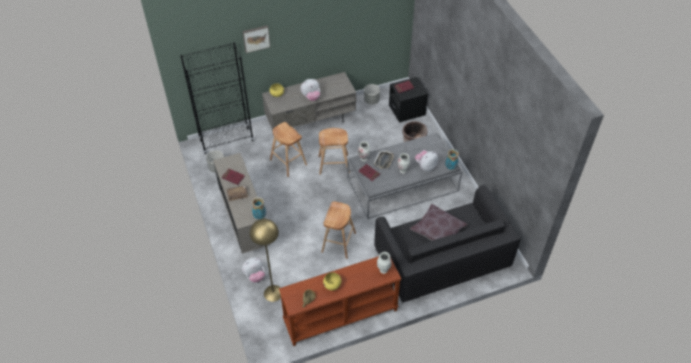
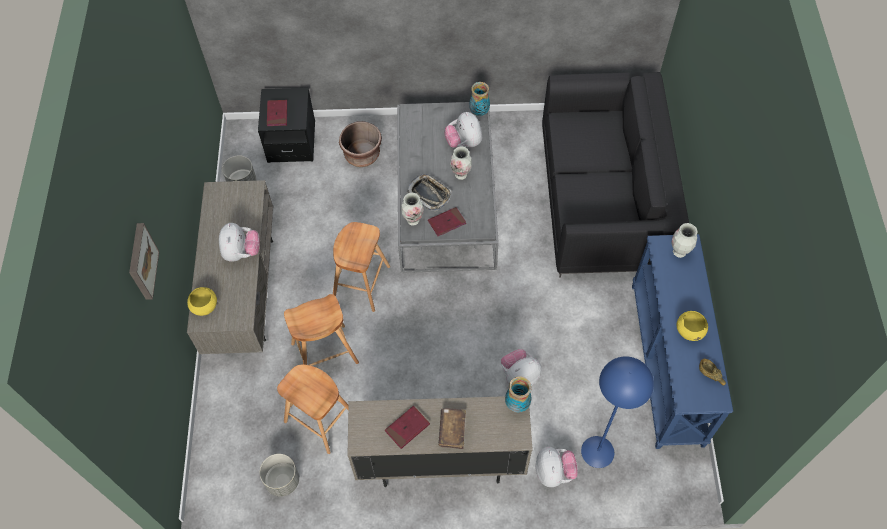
camera: 70 degrees left, 10 degrees up
(226, 140) = (221, 447): black bookcase -> none
(273, 293) = (598, 452): yellow floor lamp -> blue floor lamp
(305, 246) = (519, 376): none -> plush toy
(338, 242) = (527, 324): brown stool -> brown stool (321, 419)
(340, 316) = (668, 363): brown console table -> blue console table
(438, 230) = (587, 171): brown pillow -> none

